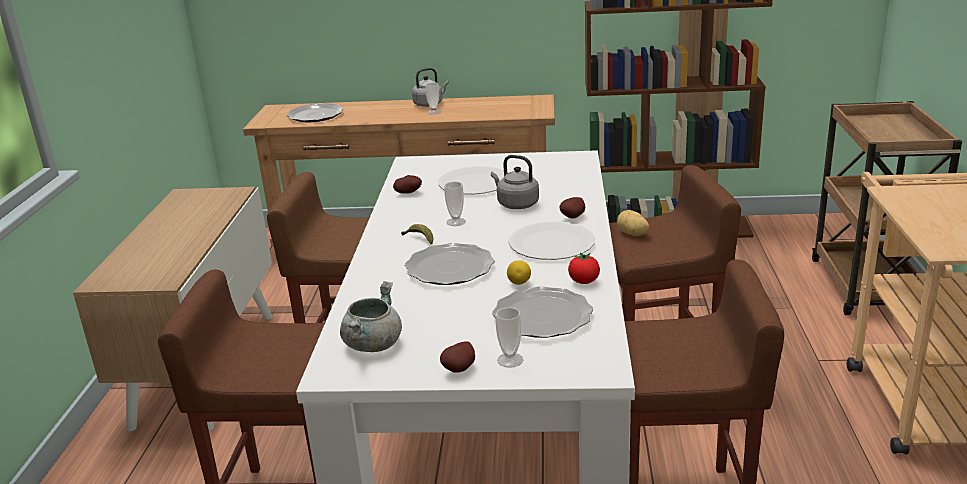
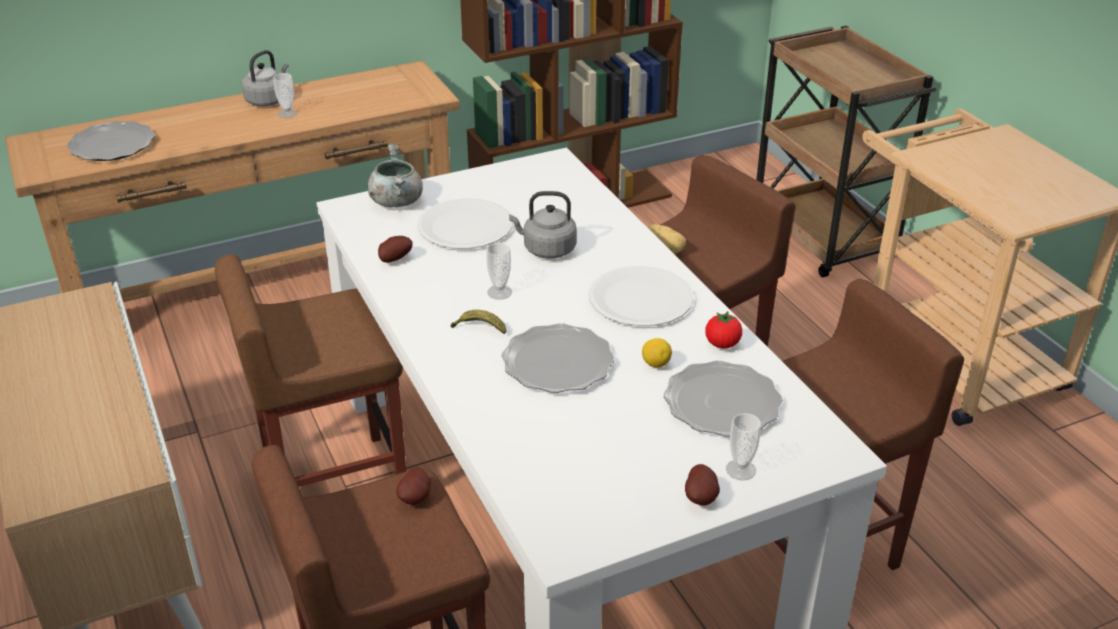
camera: 30 degrees left, 10 degrees up
(373, 344) = (572, 495): grey cooking pot -> grey cooking pot (396, 201)
(574, 217) = (631, 255): potato -> potato (416, 498)

